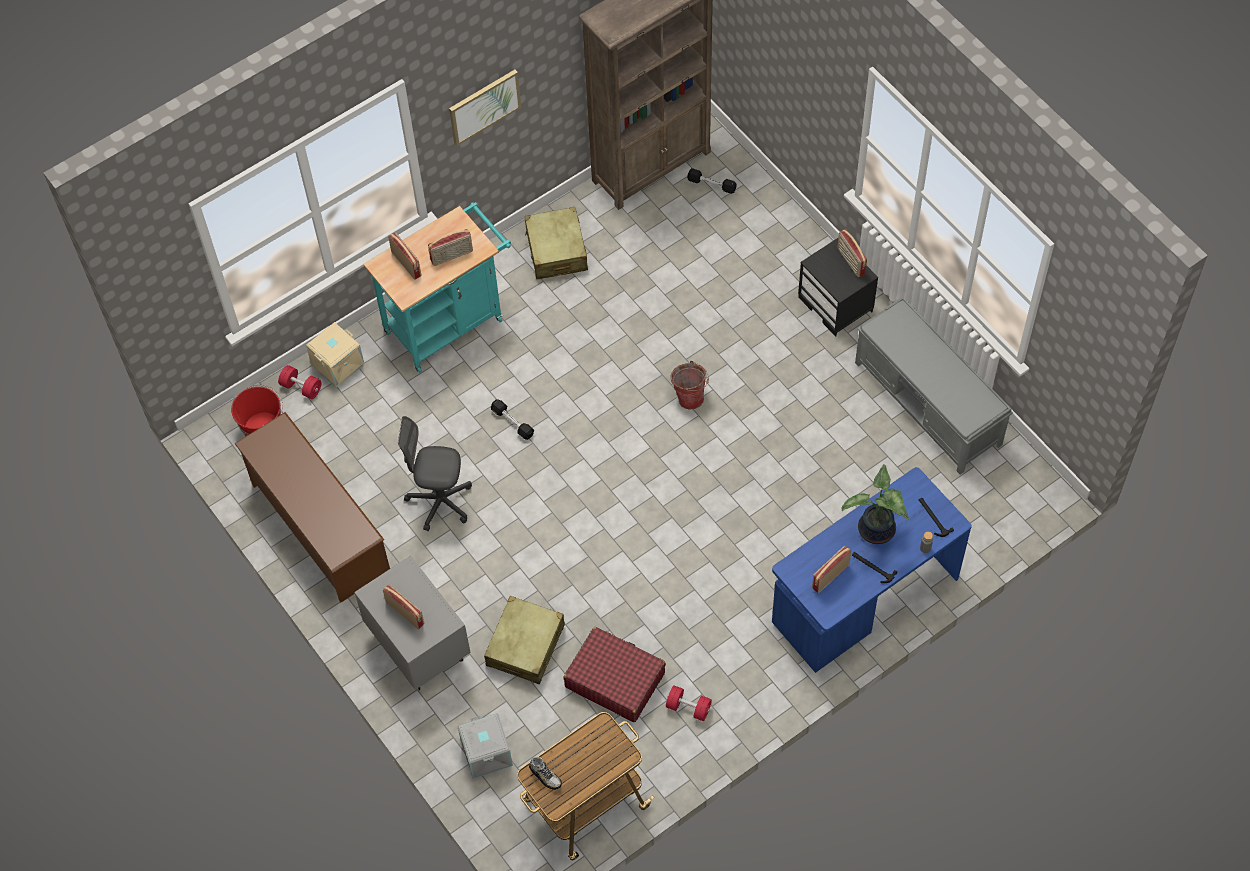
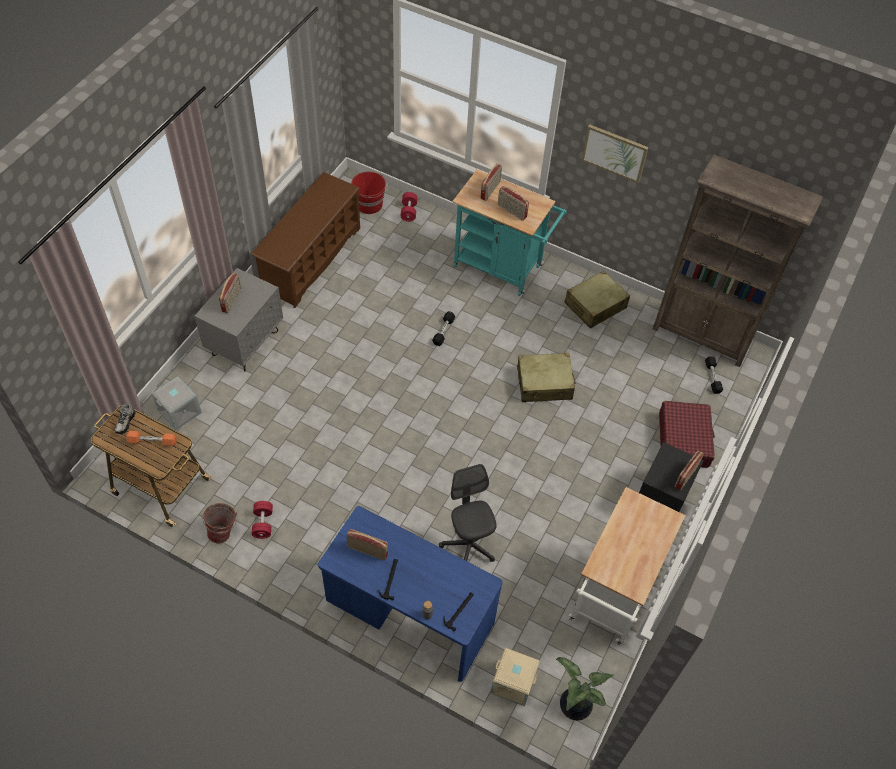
camera: 60 degrees right, 5 degrees down
(337, 363) = (436, 223): beige storage box -> beige storage box (513, 682)
(440, 502) = (361, 314): grey office chair -> grey office chair (469, 545)
(526, 645) = (272, 403): beige suitcase -> beige suitcase (544, 383)
(586, 753) = (153, 441): none -> orange dumbbell
(614, 679) = (267, 467): red suitcase -> red suitcase (683, 439)
(689, 395) = (524, 429): bucket -> bucket (224, 532)
(875, 531) = (425, 570): potted plant -> potted plant (573, 705)
(928, 404) = (611, 599): grey bench -> white cart

